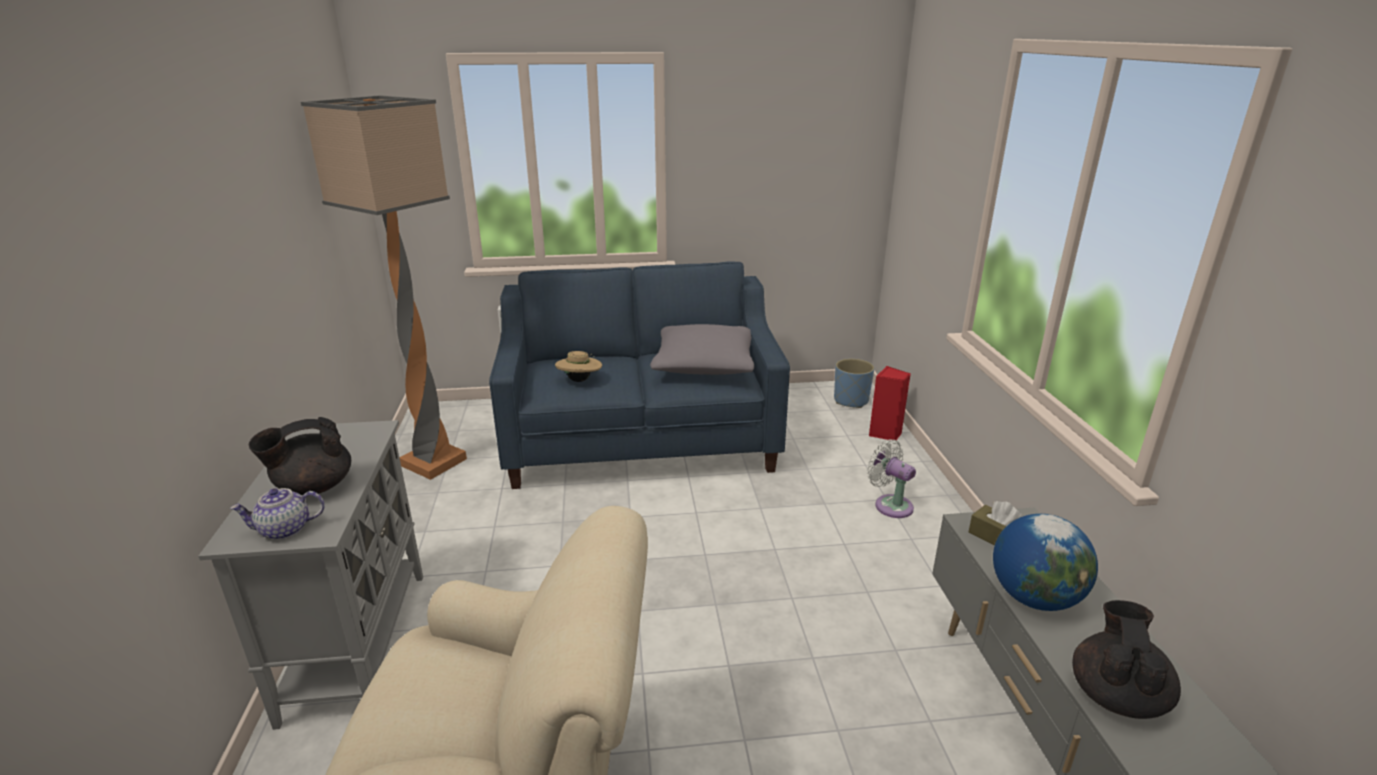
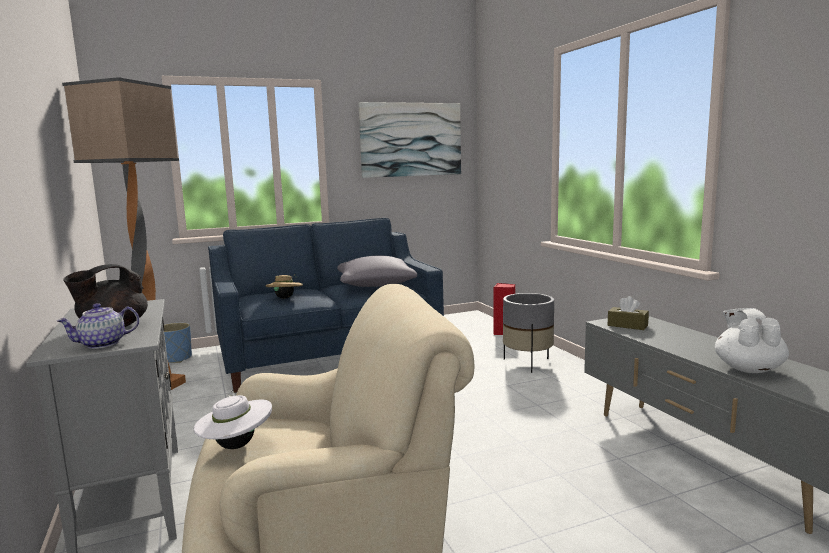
camera: 15 degrees left, 15 degrees down
(396, 697) = (236, 445): none -> white hat
(793, 140) = (411, 139): none -> picture
(851, 401) = (471, 320): blue planter -> blue planter (176, 359)
(890, 504) = (527, 363): white fan -> grey planter
(1034, 597) = (668, 342): globe -> none
(1116, 695) = (748, 368): black teapot -> white teapot

